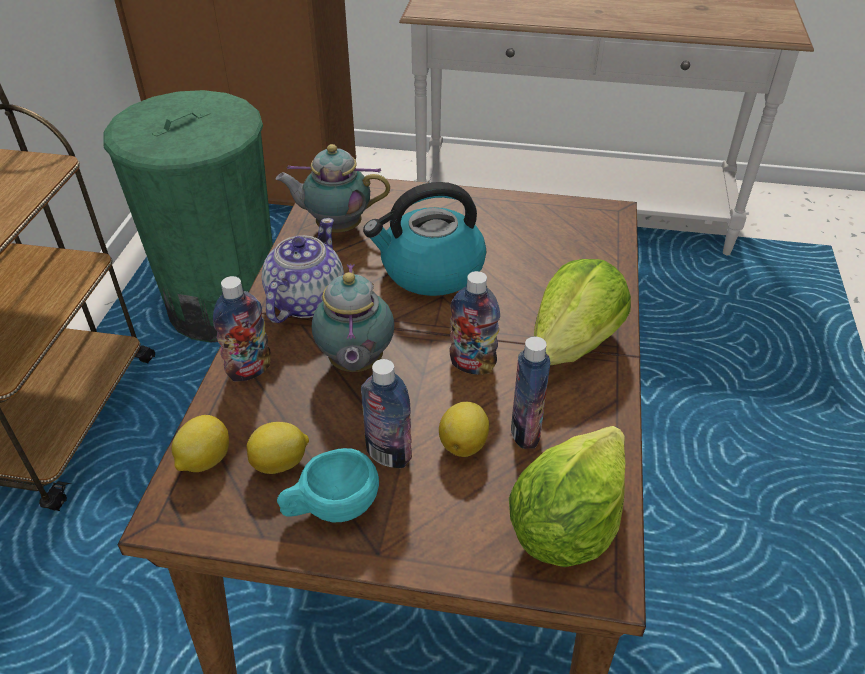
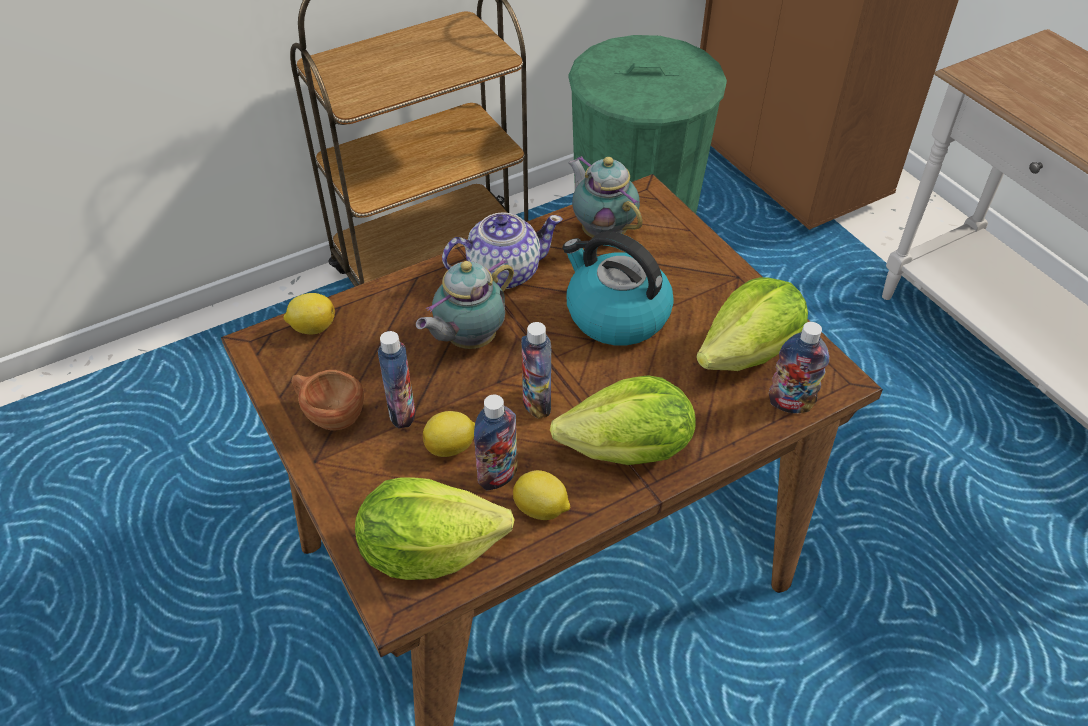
camera: 50 degrees right, 5 degrees up
(249, 370) = (408, 292): bottle -> bottle (790, 403)
(281, 463) = (344, 364): lemon -> lemon (542, 509)
(330, 509) = (329, 414): turquoise cup -> brown cup
(545, 234) = (749, 354): none -> lettuce

